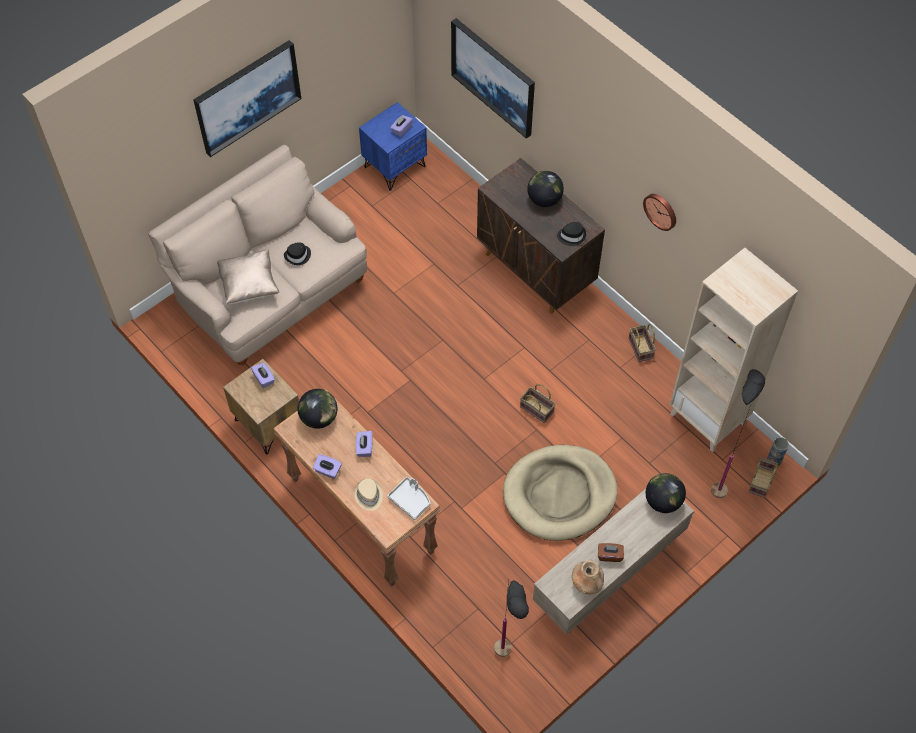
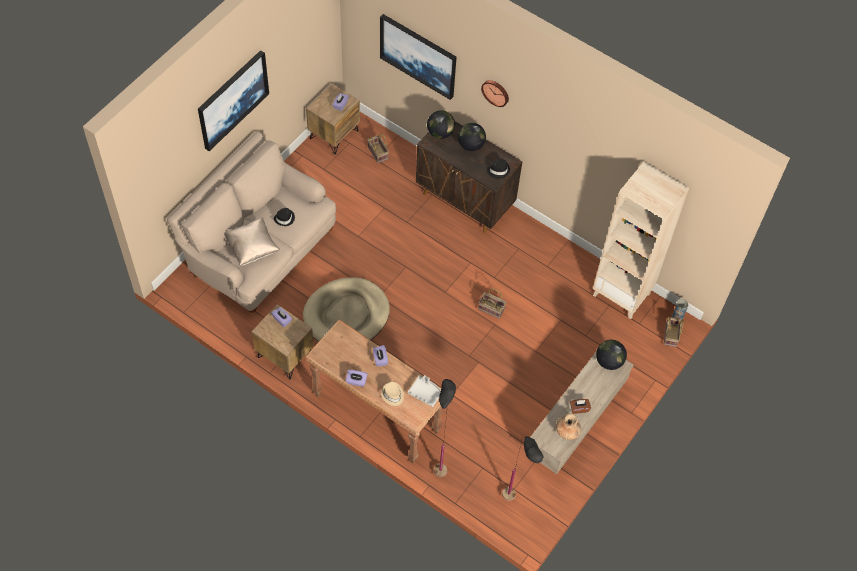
camera: 15 degrees left, 0 degrees up
(319, 418) = (339, 342): globe -> globe (440, 133)
(394, 166) = (334, 134): blue nightstand -> brown nightstand
(559, 494) = (524, 371): beige dog bed -> beige dog bed (346, 315)
(641, 348) = (560, 249): basket -> basket (378, 153)
(661, 211) = (571, 142): wall clock -> wall clock (496, 92)
(720, 480) = (641, 339): black floor lamp -> black floor lamp (440, 461)

